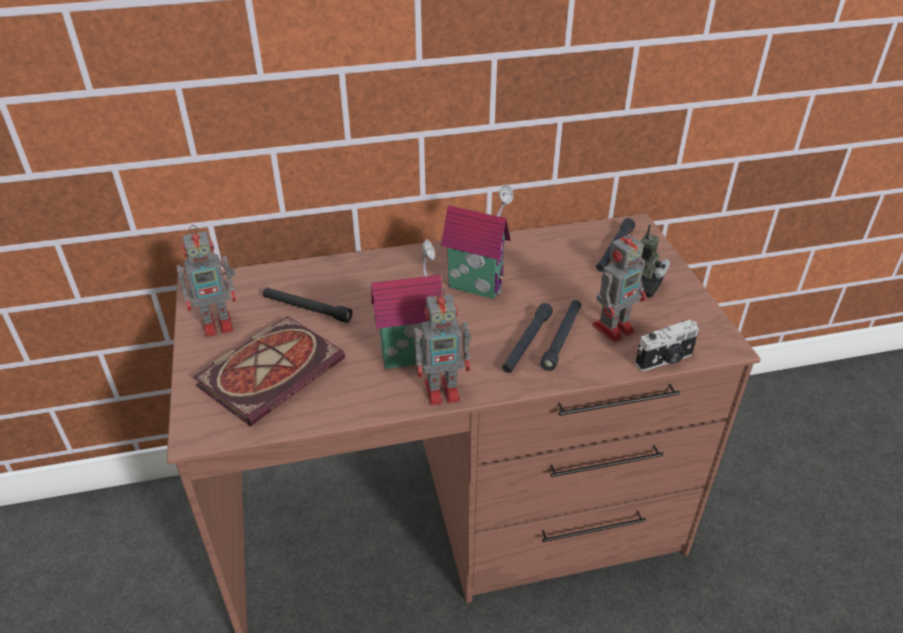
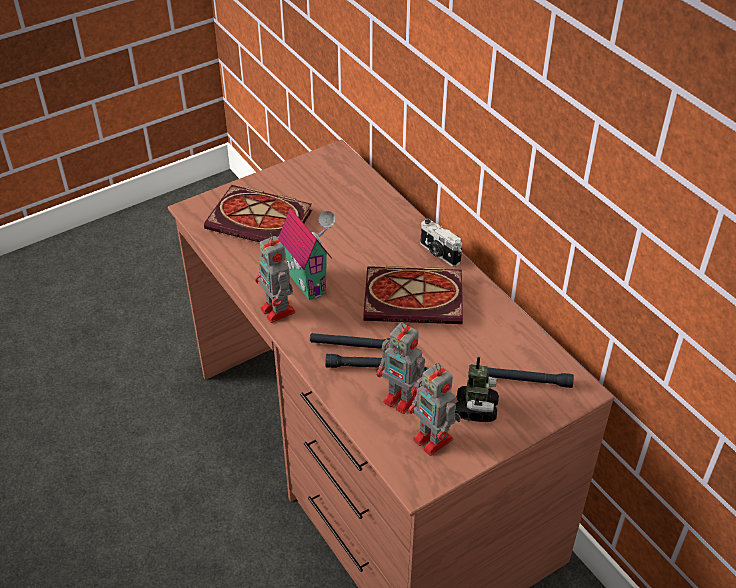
camera: 70 degrees right, 5 degrees up
(219, 323) = (298, 178): toy robot -> toy robot (434, 440)
(307, 309) = (335, 213): black flashlight -> none
(476, 285) = (416, 298): toy house -> book
(665, 360) = (374, 440): camera -> camera (439, 253)

